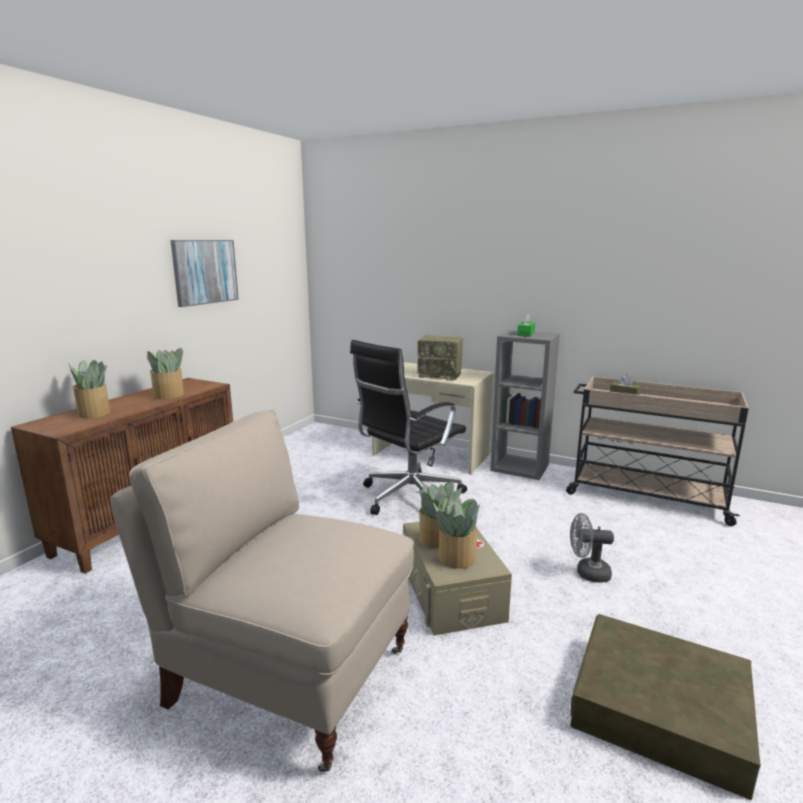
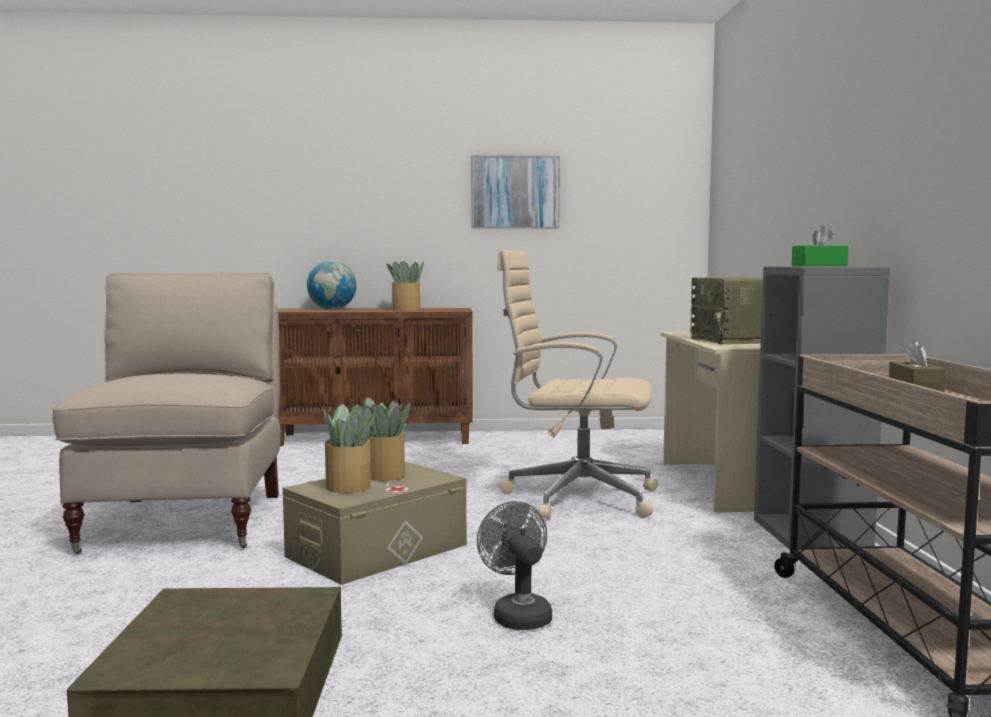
camera: 60 degrees right, 10 degrees down
(94, 413) = (332, 309): potted plant -> globe
(408, 497) = (576, 497): black office chair -> beige office chair

